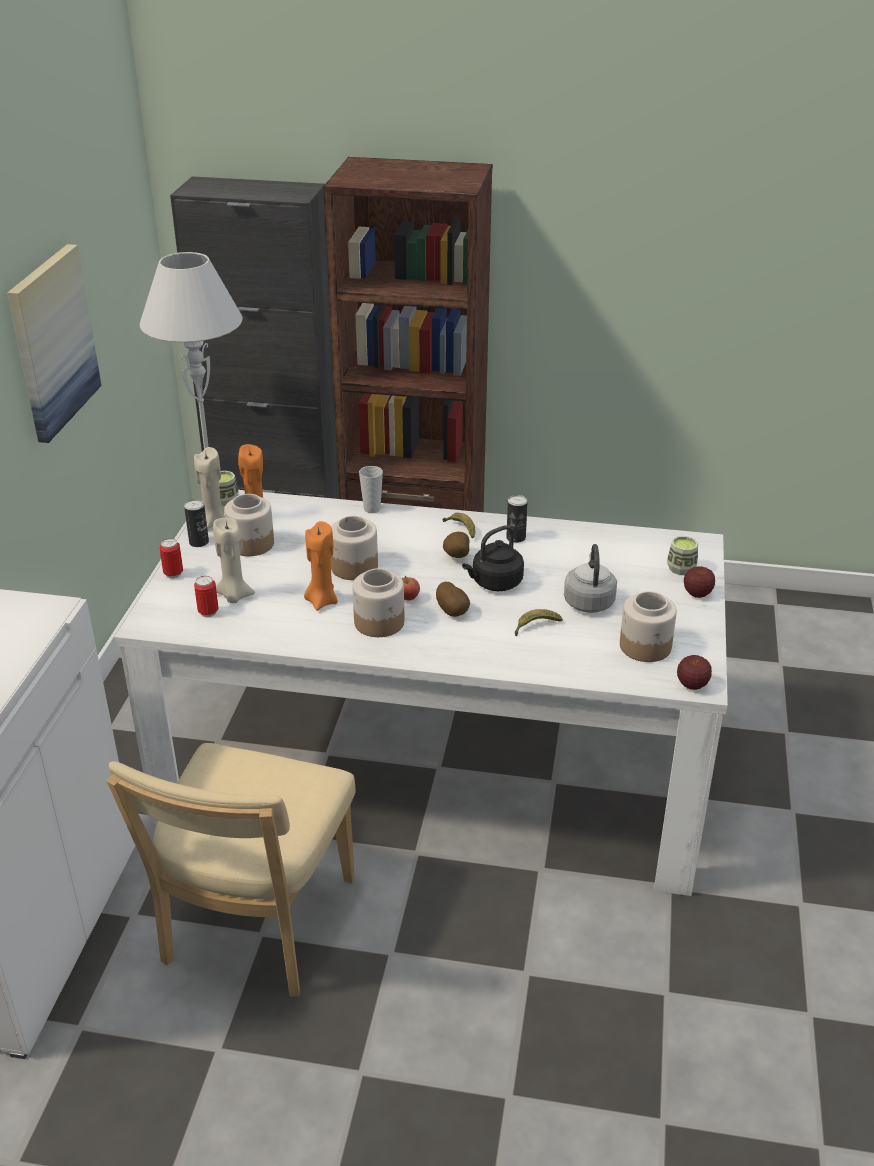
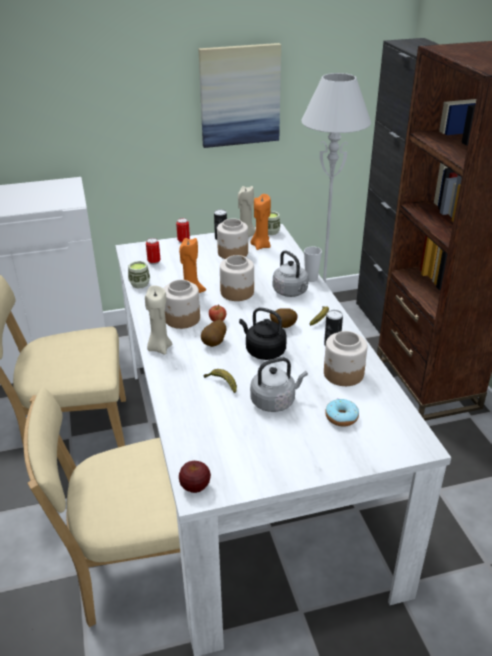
camera: 65 degrees right, 0 degrees up
(234, 596) = (175, 264): beige candle -> beige candle (159, 348)
(389, 530) = (291, 292): none -> grey kettle
(548, 916) = (134, 568): none -> beige chair
(638, 570) = (341, 417): none -> donut
(646, 647) = (233, 447): jar -> jar (343, 374)
(681, 568) = (366, 442): cup -> cup (139, 284)
(697, 593) = (335, 461): apple -> none

